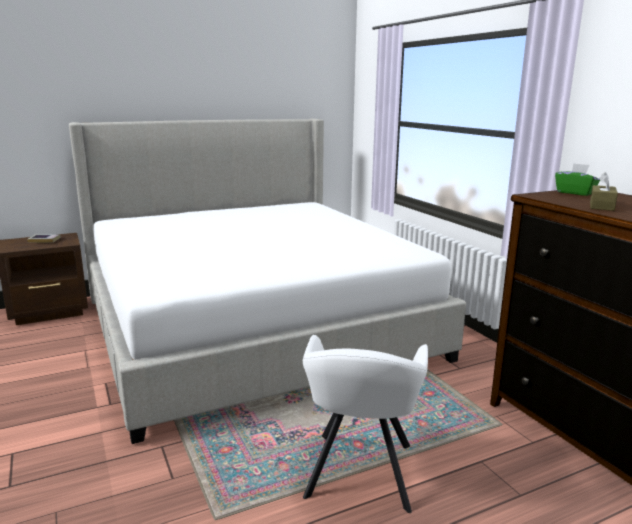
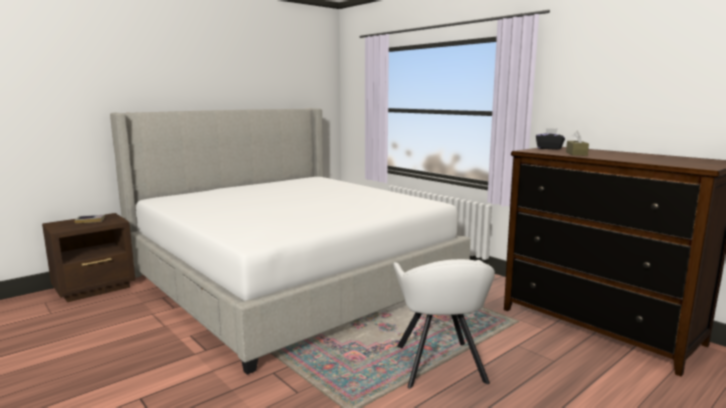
camera: 15 degrees left, 5 degrees down
(575, 193) = (549, 148): green tissue box -> black tissue box

